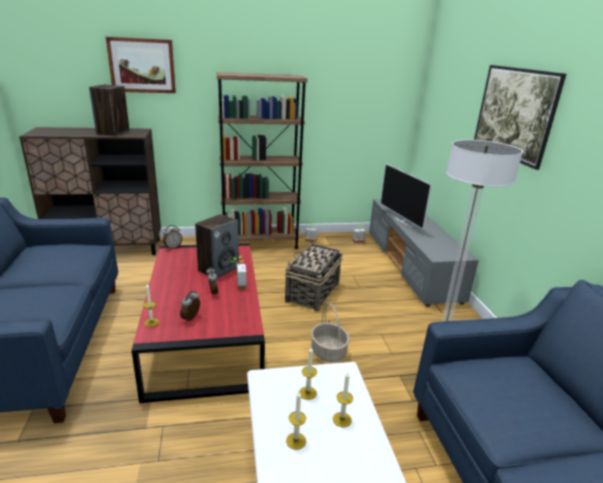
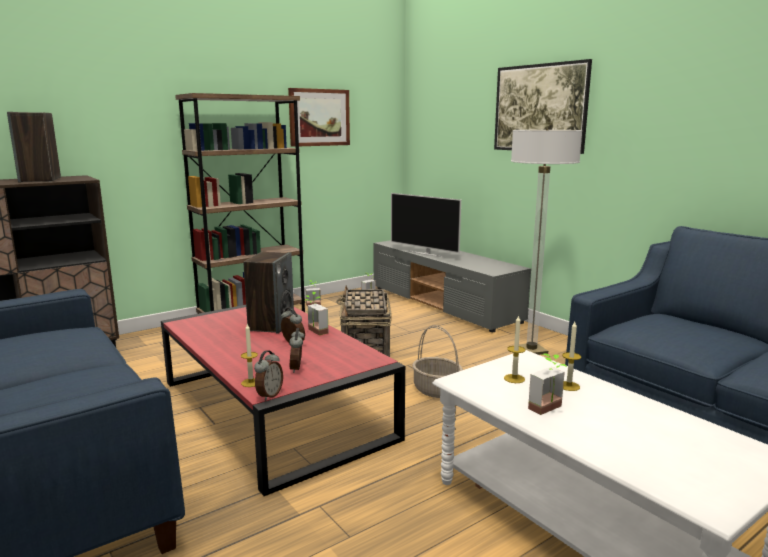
camera: 25 degrees left, 10 degrees down
(142, 65) = (68, 88): picture -> picture (319, 117)
(173, 247) = (182, 318): alarm clock -> alarm clock (269, 395)
(296, 441) = (550, 410): candle -> potted plant

